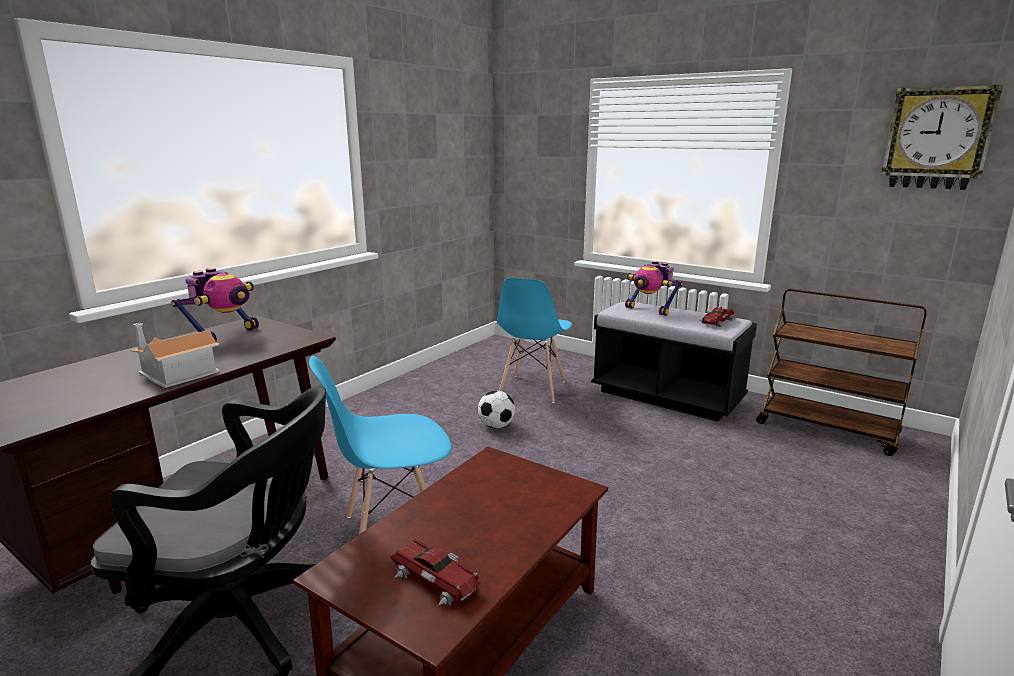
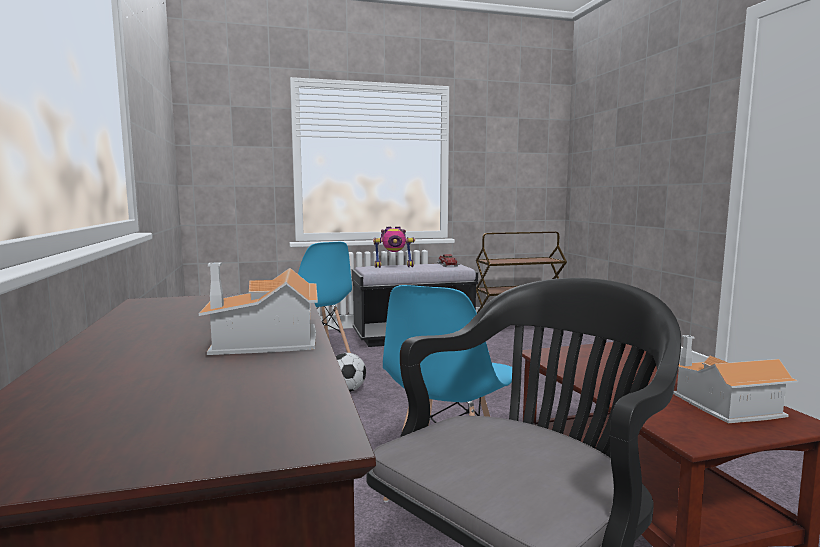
camera: 50 degrees left, 10 degrees down
(225, 335) = (168, 313): toy robot -> none
(436, 579) = (723, 406): toy car -> toy house
(937, 138) = (531, 135): wall clock -> none

